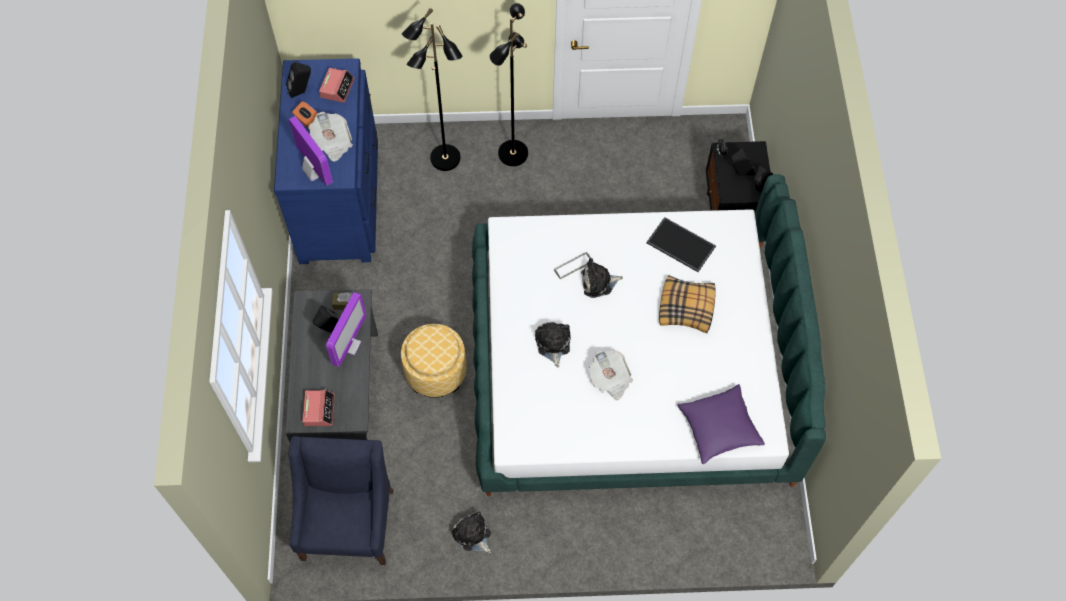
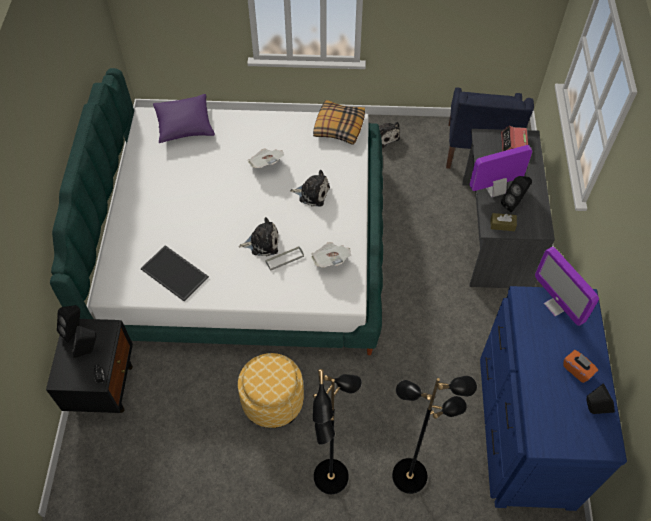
camera: 175 degrees left, 5 degrees down
(332, 143) = (543, 339): newspaper -> newspaper (330, 260)
(337, 88) = (549, 413): alarm clock -> none
(349, 345) = (494, 190): monitor -> monitor turned 45 degrees clockwise
(435, 372) = (414, 250): ottoman -> ottoman (272, 401)
(552, 344) = (312, 193): plush toy -> plush toy turned 75 degrees counterclockwise
(686, 308) = (185, 215): pillow -> pillow (338, 127)

